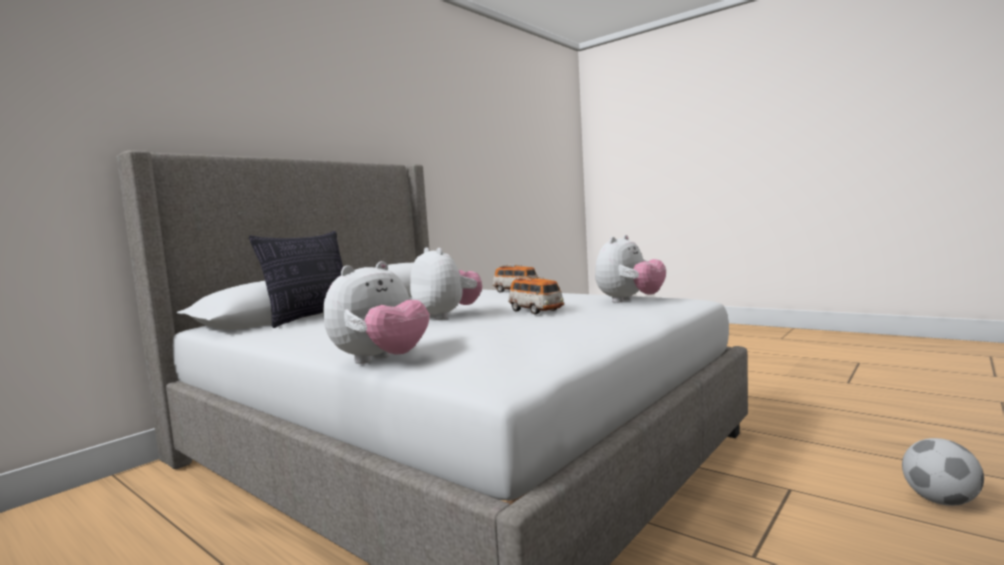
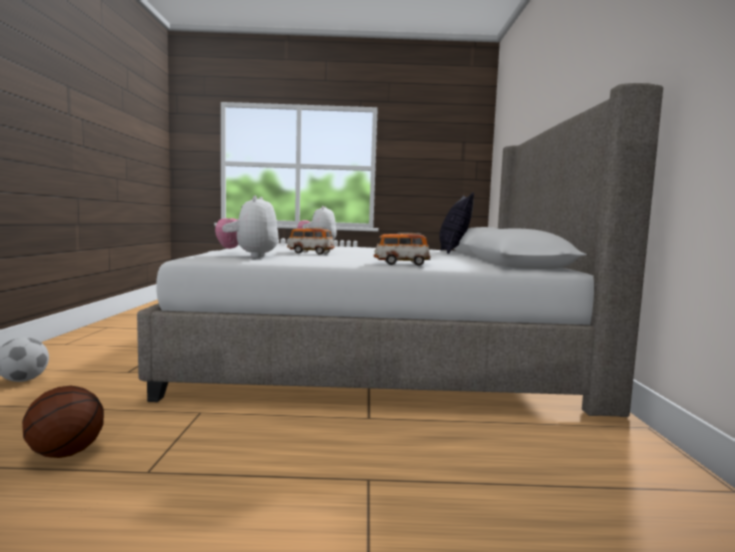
camera: 140 degrees right, 0 degrees up
(447, 316) = (359, 250): plush toy -> none
(780, 407) = (65, 453): none -> basketball

